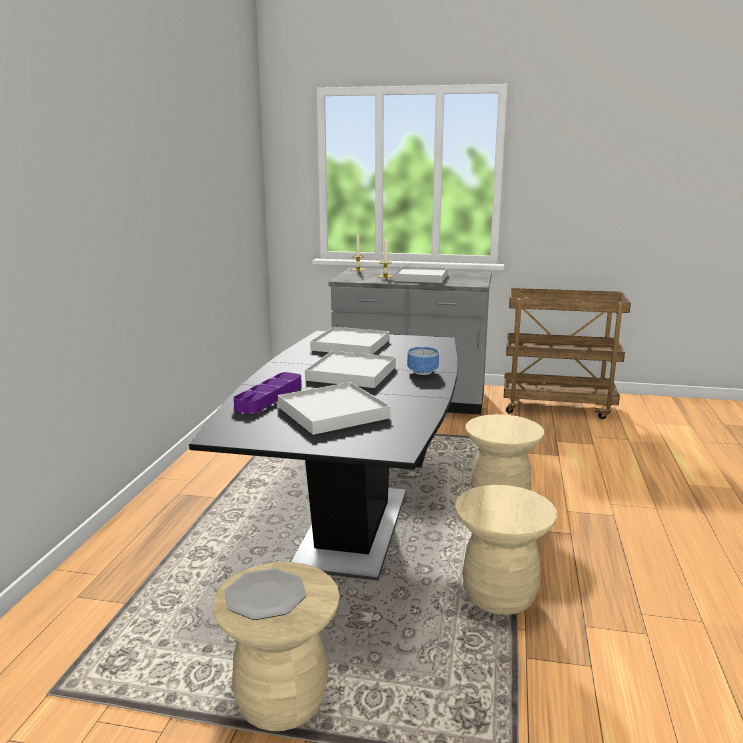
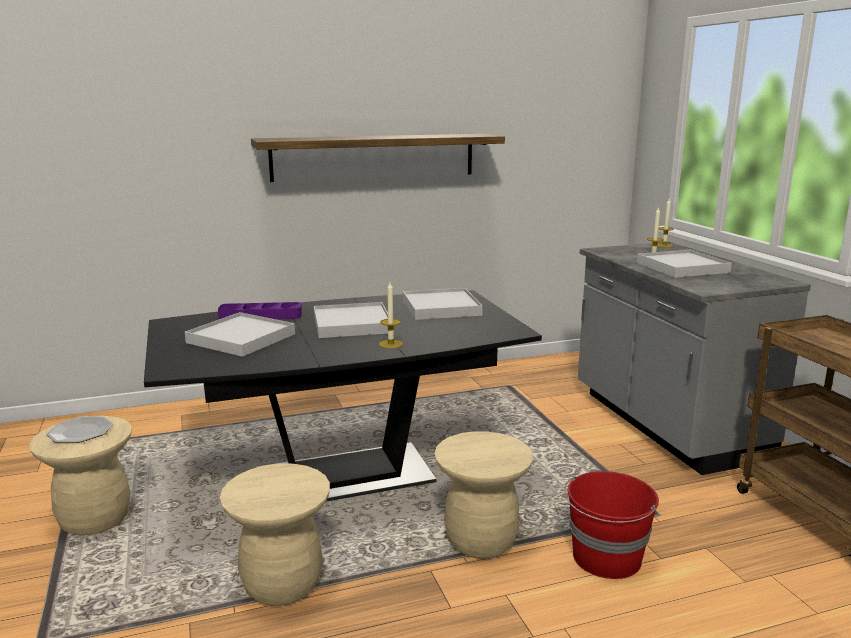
camera: 60 degrees right, 0 degrees up
(148, 218) = (374, 157): none -> shelf
(422, 371) = (390, 344): bowl -> candle
(549, 469) = (606, 558): none -> red bucket

